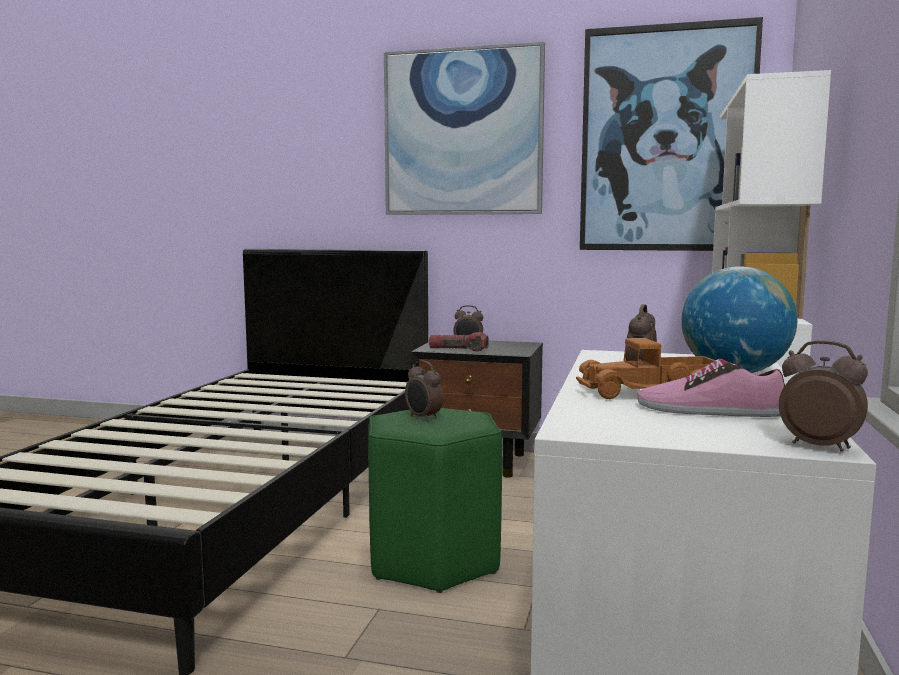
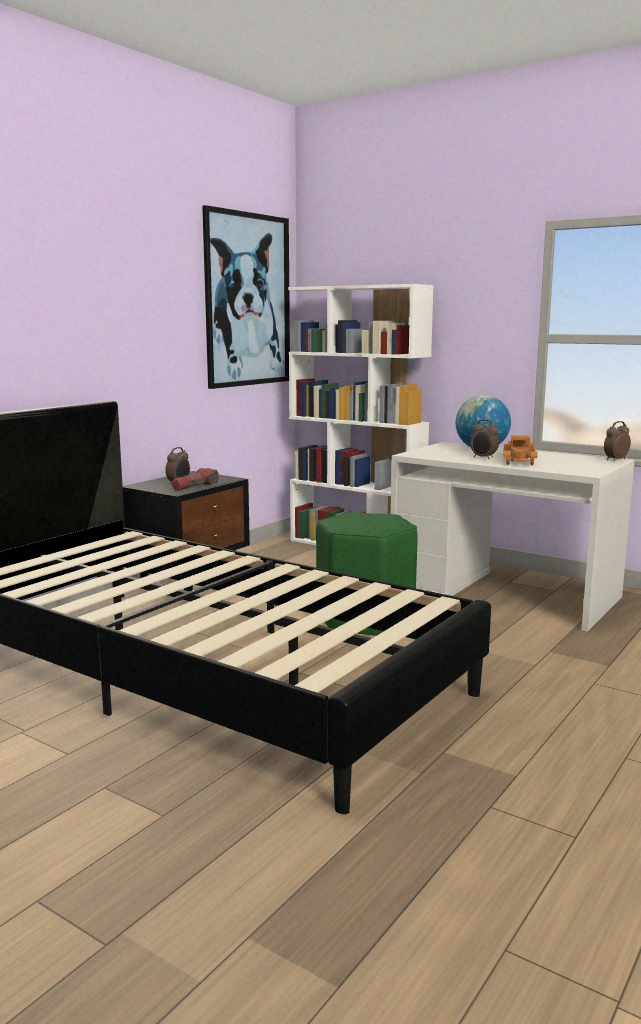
camera: 70 degrees left, 5 degrees up
(423, 418) = (360, 522): alarm clock -> none
(463, 132) = (126, 284): picture -> none
(709, 410) = (558, 460): shoe -> none

